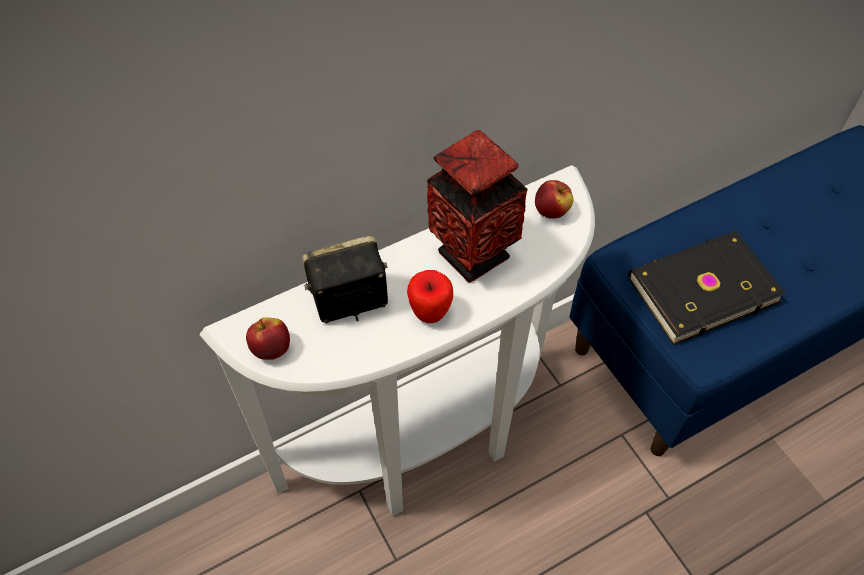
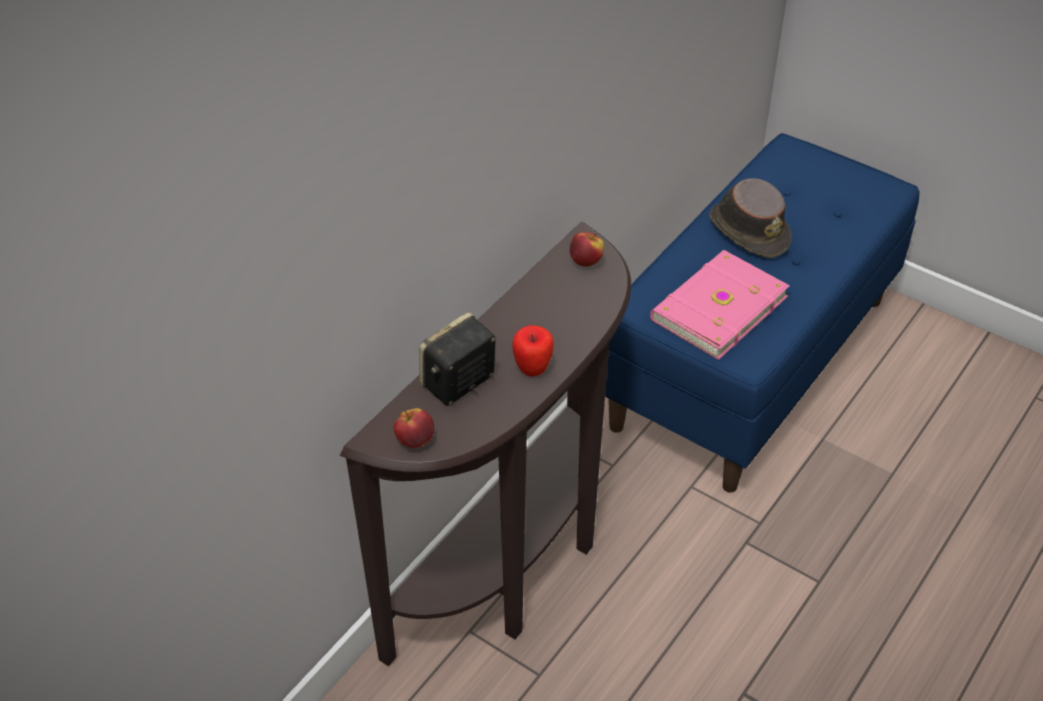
camera: 25 degrees left, 10 degrees down
(429, 447) = (517, 566): white console table -> brown console table
(472, 255) = (541, 315): vase -> none
(700, 288) = (716, 307): black book -> pink book
(775, 216) = (748, 230): none -> brown hat

